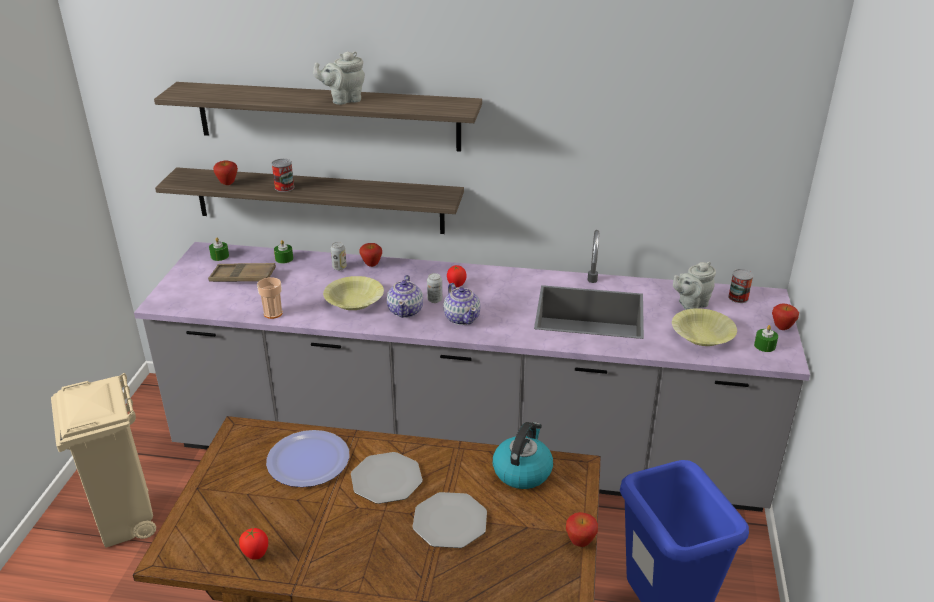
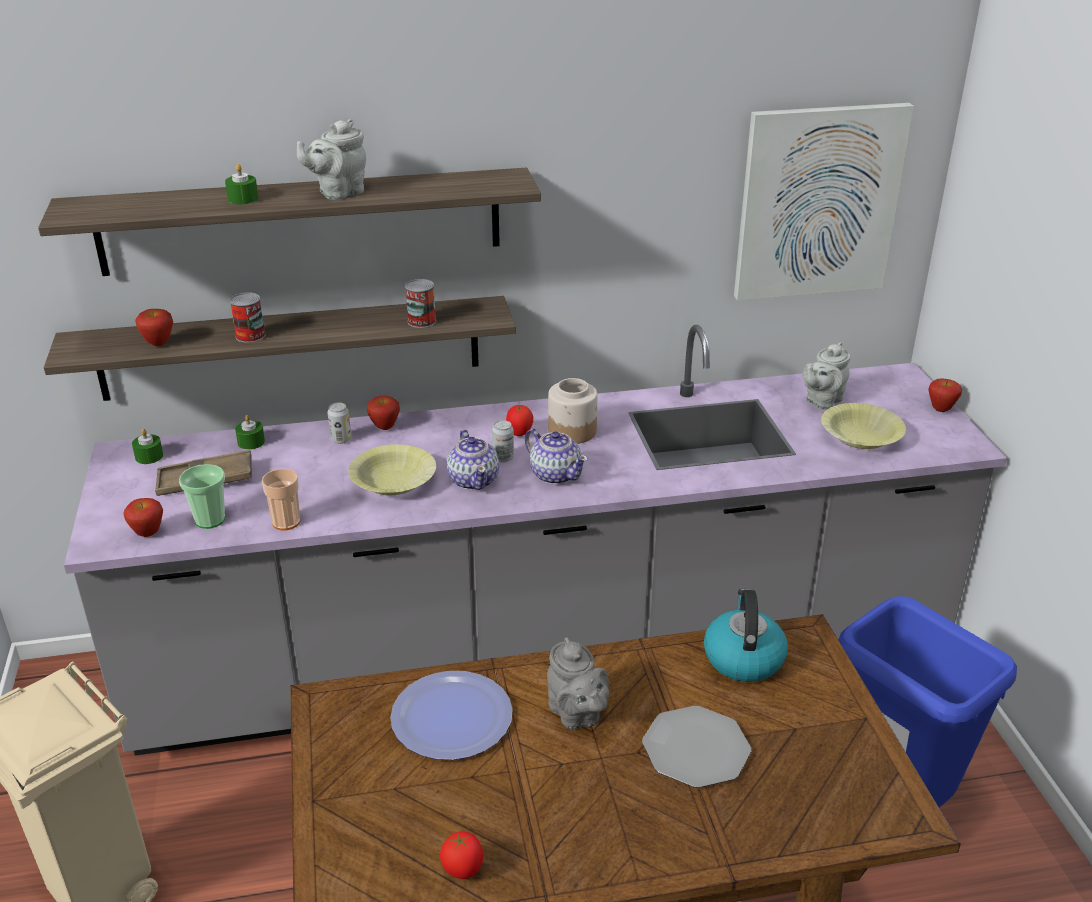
camera: 20 degrees left, 0 degrees up
(230, 302) = (210, 520): none -> cup
(386, 479) = (576, 715): plate -> grey teapot
(493, 291) = (573, 431): none -> jar
(580, 543) = (871, 730): apple -> apple (148, 534)
(707, 152) = (818, 202): none -> picture
(738, 297) = (869, 383): can -> can (421, 321)
(764, 345) = (937, 434): green candle -> green candle (243, 199)

